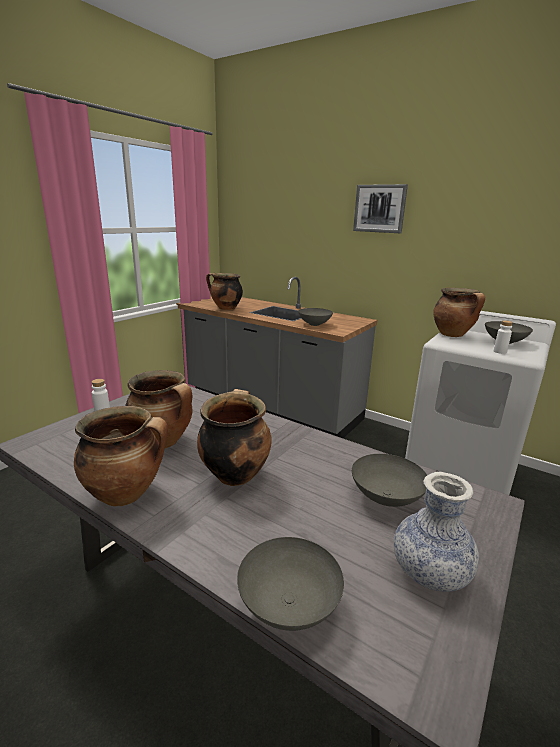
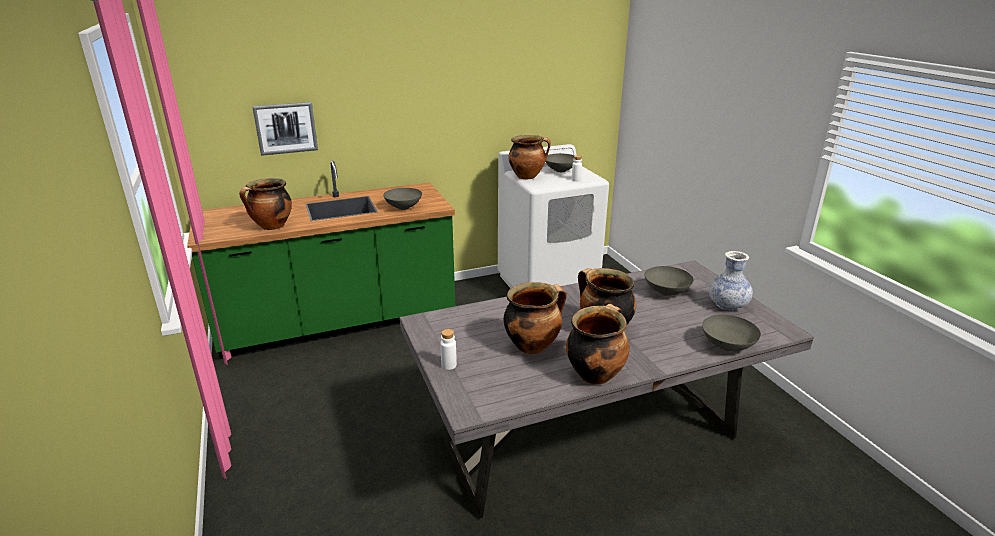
camera: 55 degrees left, 5 degrees up
(269, 405) = (339, 322): grey counter -> green counter
(379, 208) = (411, 69): picture -> picture (286, 128)

